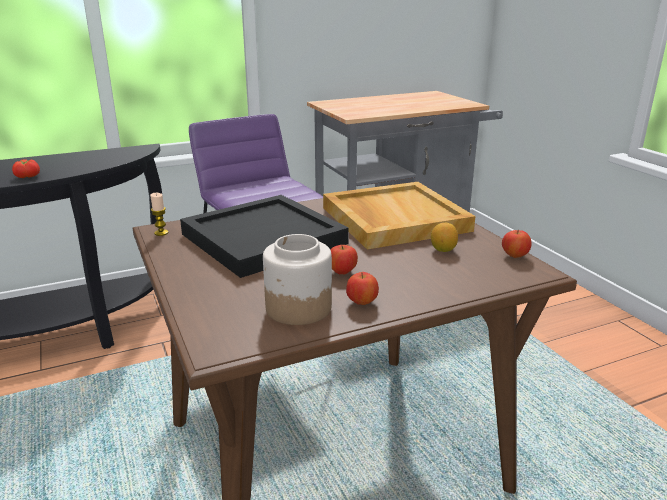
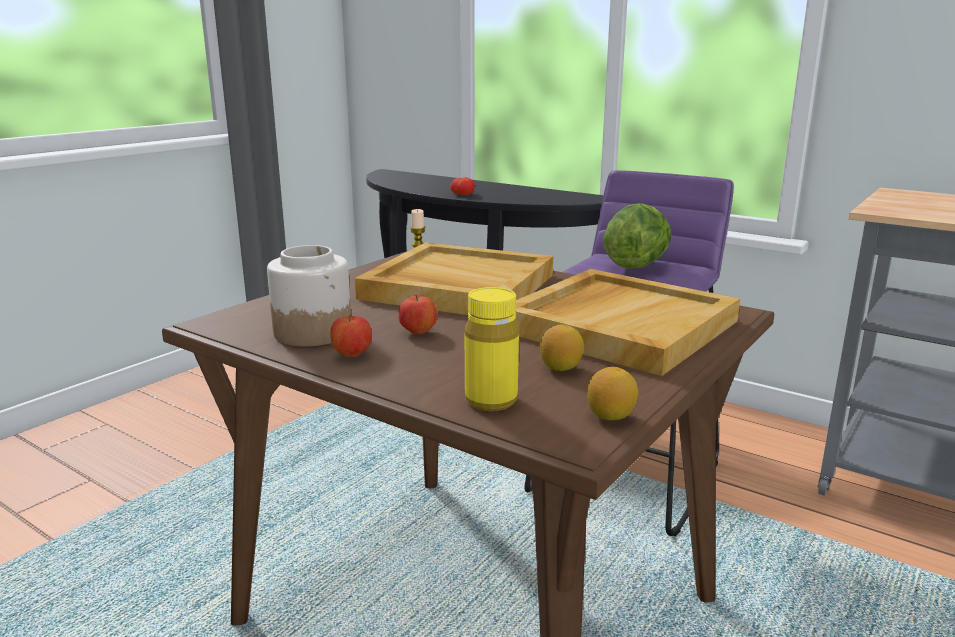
camera: 60 degrees right, 5 degrees down
(257, 188) = (636, 266): none -> lettuce
(263, 239) = (457, 287): black tray -> beige tray
(474, 278) = (491, 401): none -> yellow bottle
(514, 256) = (610, 416): apple -> lemon

